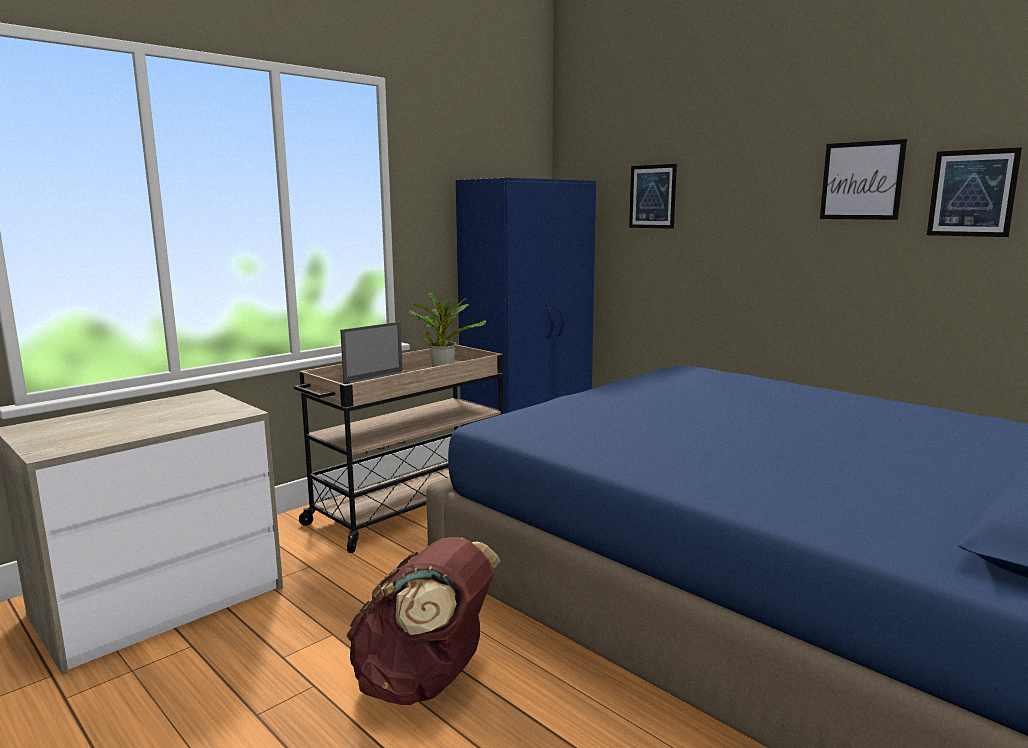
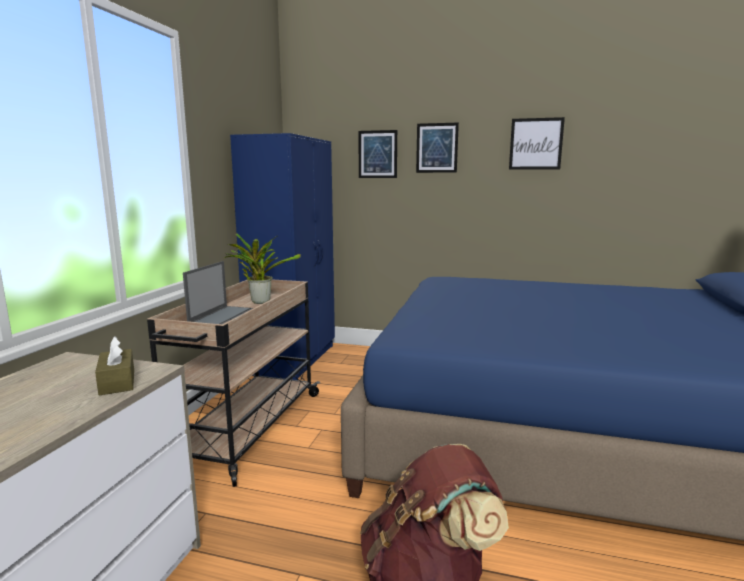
camera: 30 degrees left, 0 degrees up
(208, 416) = (117, 382): none -> brown tissue box
(972, 193) = (605, 152): picture -> picture (437, 148)

